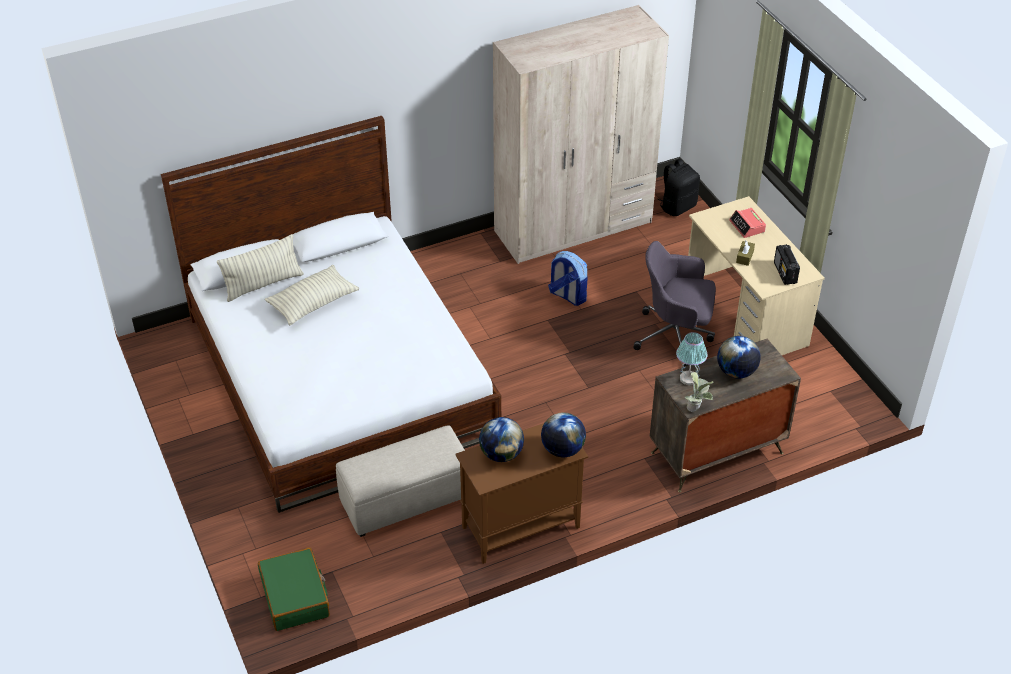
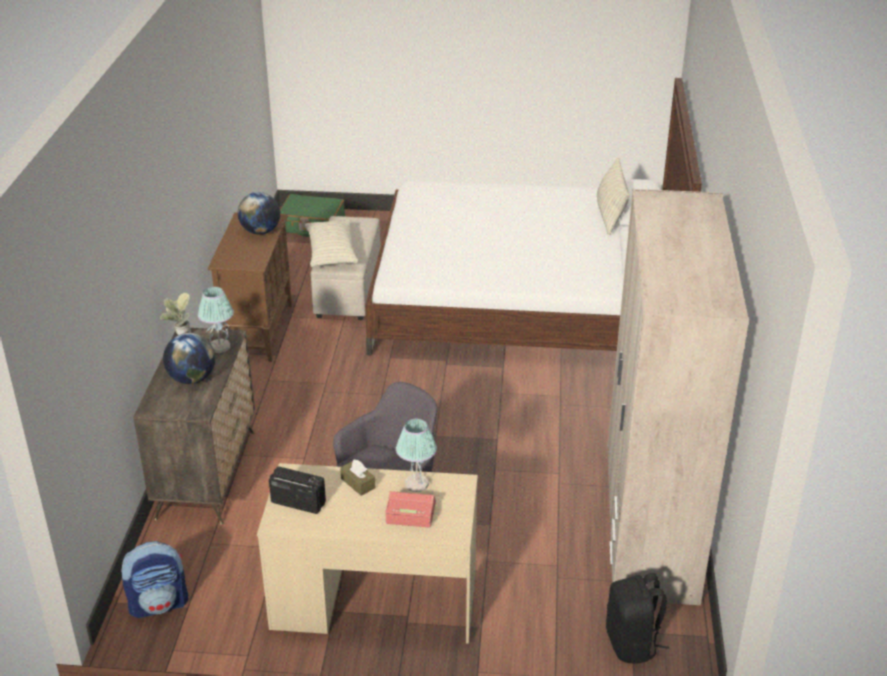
camera: 120 degrees right, 10 degrees down
(313, 303) = (562, 230): pillow -> pillow (331, 253)
(562, 449) = (229, 258): globe -> none
(567, 295) = (524, 468): backpack -> backpack (159, 604)
(721, 234) = (416, 484): none -> table lamp

